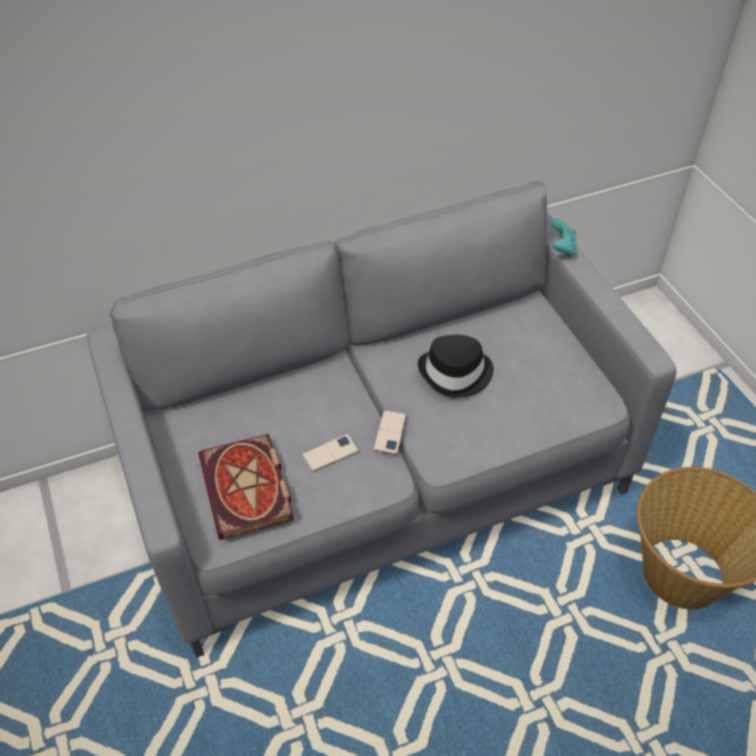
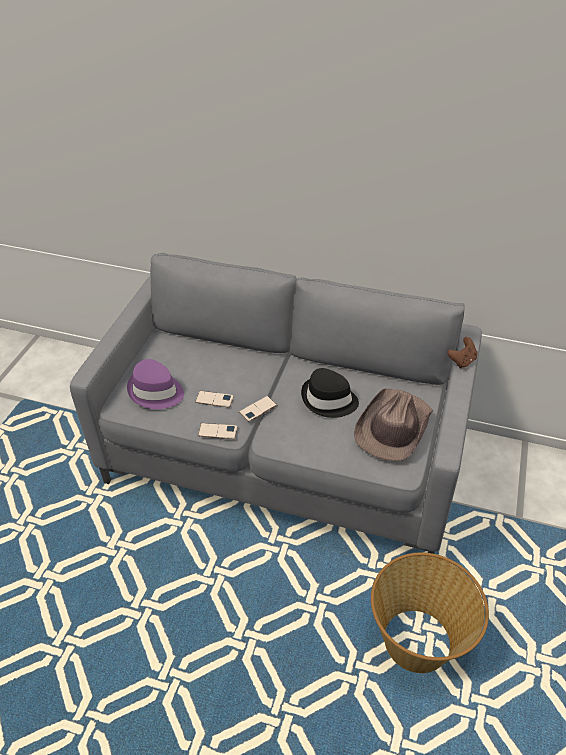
camera: 40 degrees right, 5 degrees down
(249, 490) = (155, 392): book -> purple hat
(375, 488) = (217, 431): none -> phone
(548, 362) = (393, 427): none -> brown hat
(562, 249) = (461, 361): turquoise game controller -> brown game controller

